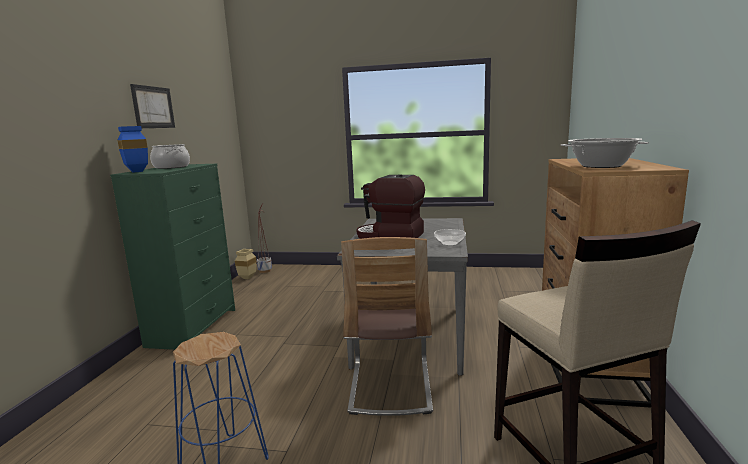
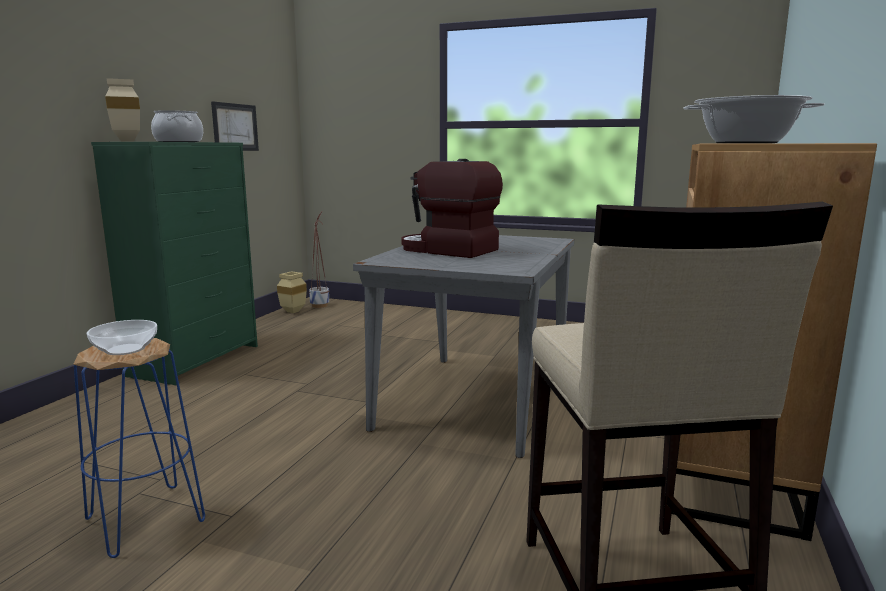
camera: 10 degrees right, 0 degrees up
(138, 171) = (128, 141): blue vase -> beige vase
(153, 107) = (166, 63): picture -> picture (235, 127)
(390, 386) = (412, 458): chair -> none
(449, 243) = (523, 262): bowl -> bowl (126, 349)

